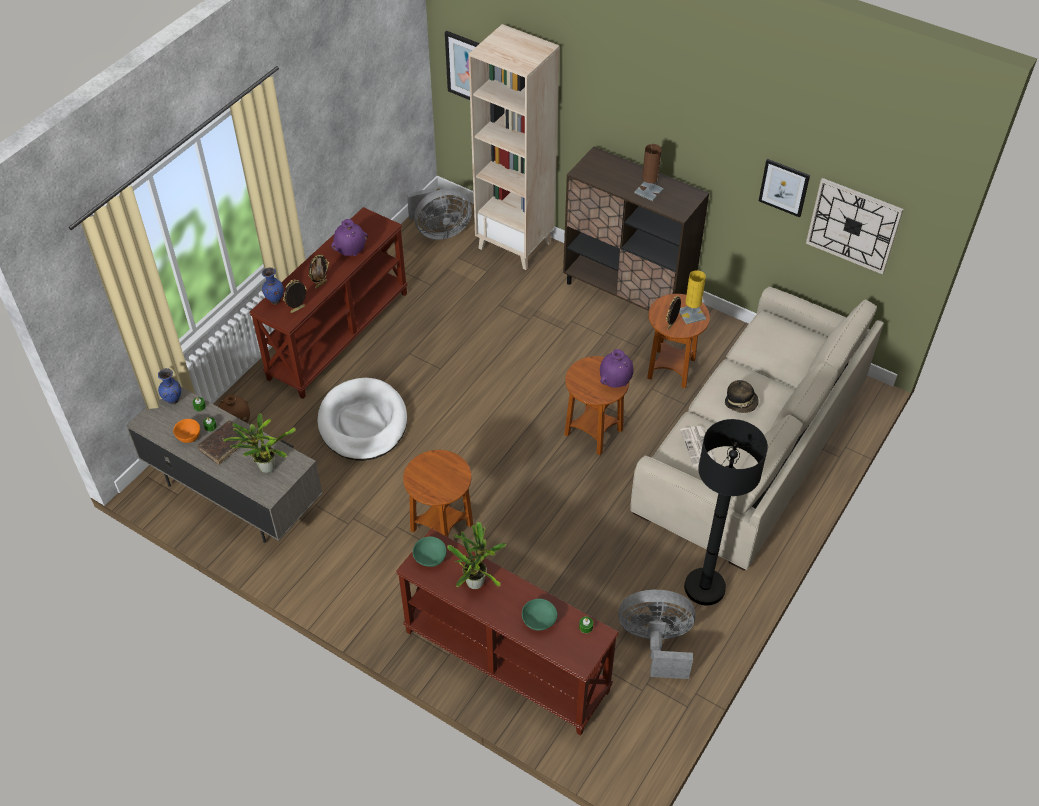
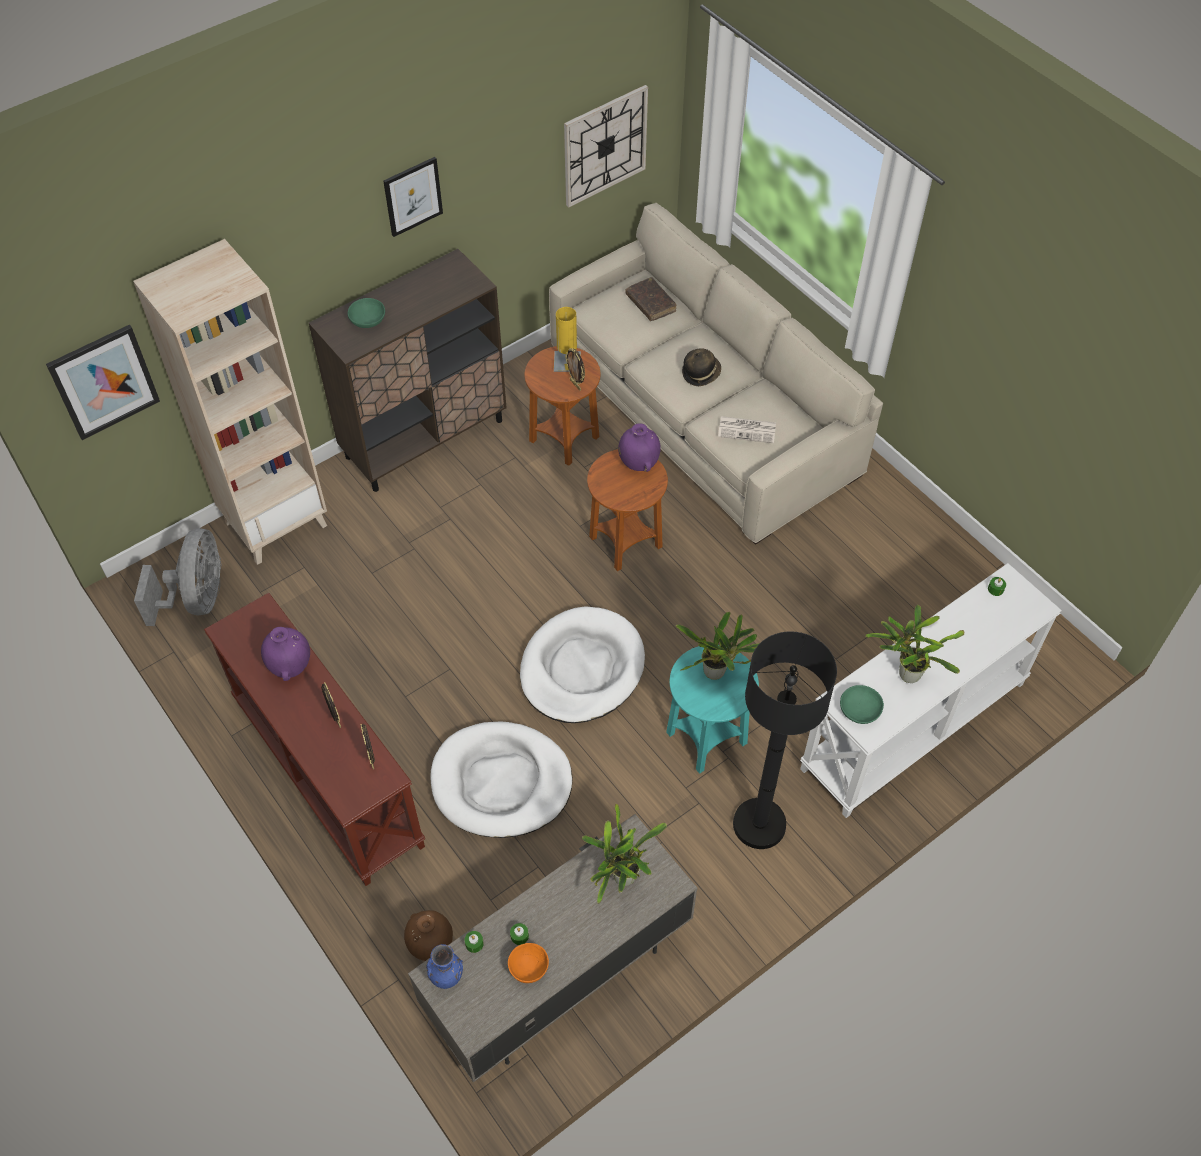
camera: 70 degrees left, 5 degrees up
(224, 445) = (562, 923): brown book -> brown book (650, 304)
(274, 301) = (338, 786): blue vase -> none
(441, 528) = (706, 738): brown side table -> turquoise side table
(445, 476) = (717, 673): none -> potted plant
(470, 439) = (581, 668): none -> white dog bed
(505, 662) = (914, 727): brown console table -> white console table
(539, 620) = (976, 629): green bowl -> green bowl (368, 321)
(649, 191) = (424, 298): brown table lamp -> none
(656, 643) = (928, 580): grey fan -> none
(704, 587) = (872, 515): black floor lamp -> black floor lamp (759, 824)
(784, 187) = (529, 169): picture -> picture (413, 196)

